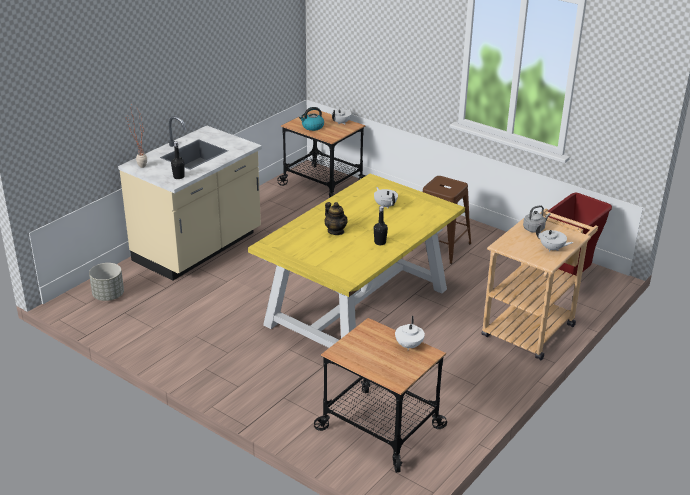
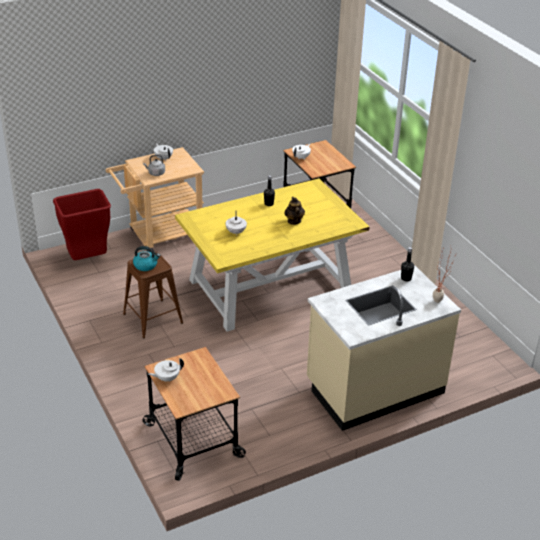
camera: 155 degrees left, 5 degrees up
(108, 295) = (472, 357): grey planter -> none
(312, 127) = (206, 381): kettle -> kettle (146, 265)

